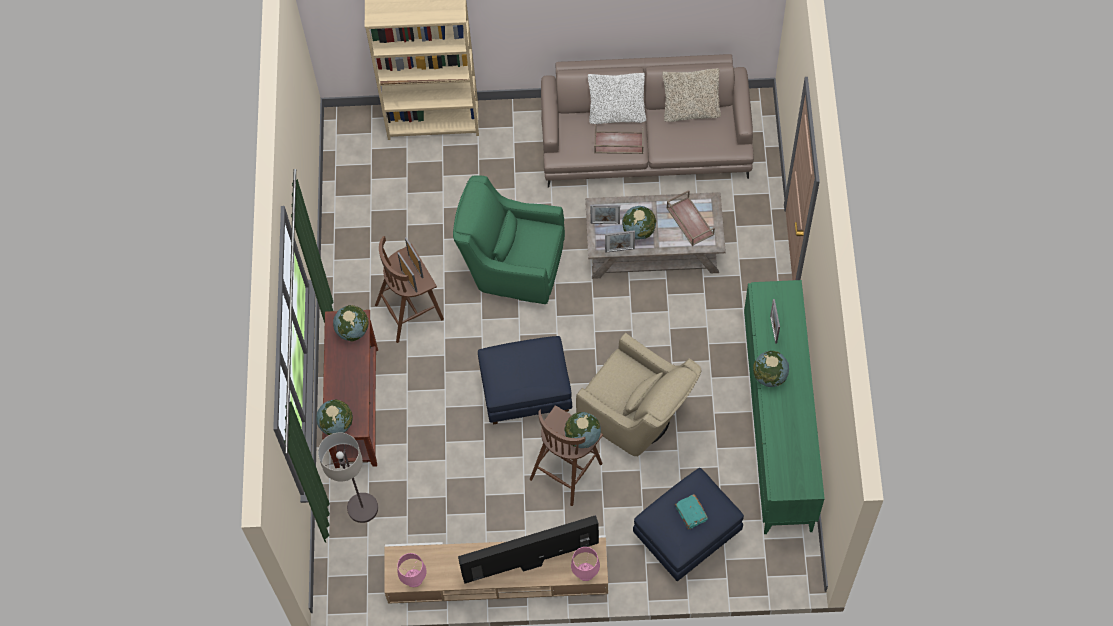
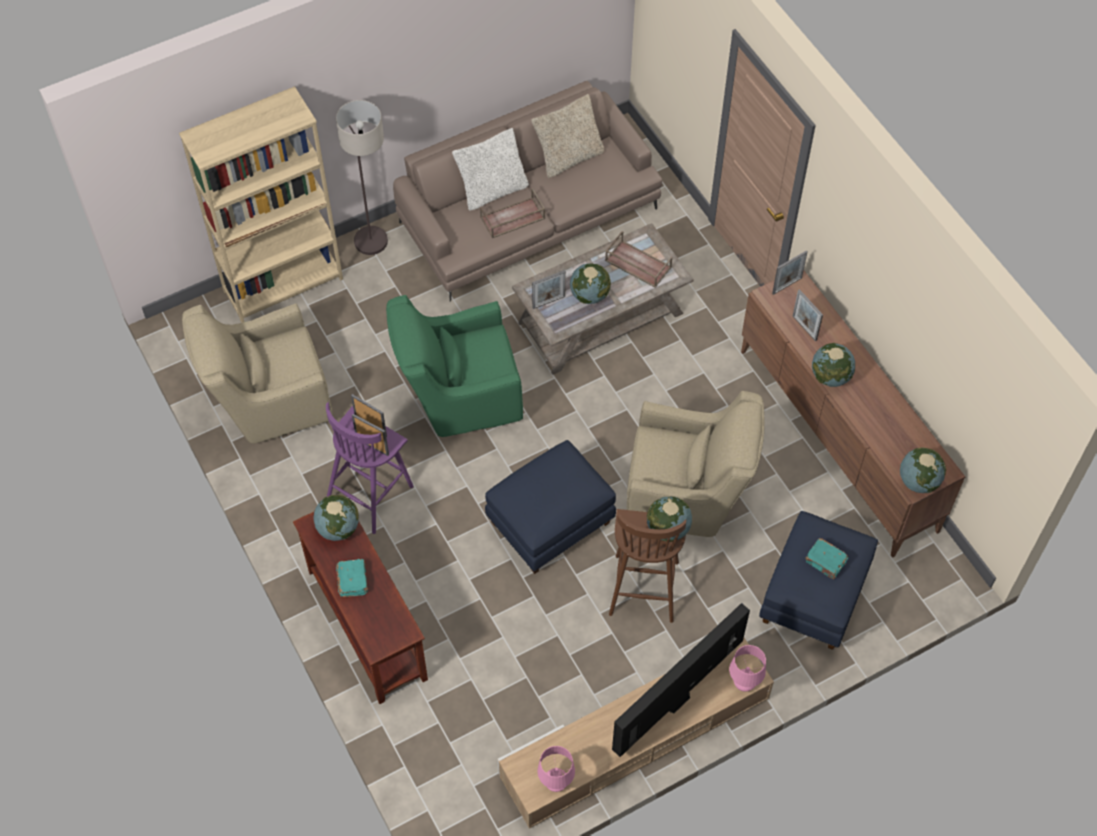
camera: 30 degrees left, 5 degrees down
(336, 424) = (378, 641): globe -> globe (918, 481)
(342, 373) = (353, 580): none -> turquoise book
(362, 517) = (443, 745): grey floor lamp -> grey floor lamp (375, 249)
(374, 210) = (268, 403): none -> beige armchair
(411, 310) = (371, 492): brown stool -> purple stool
(619, 250) = (581, 323): picture frame -> picture frame (787, 286)
(778, 425) = (838, 440): green cabinet -> brown cabinet

